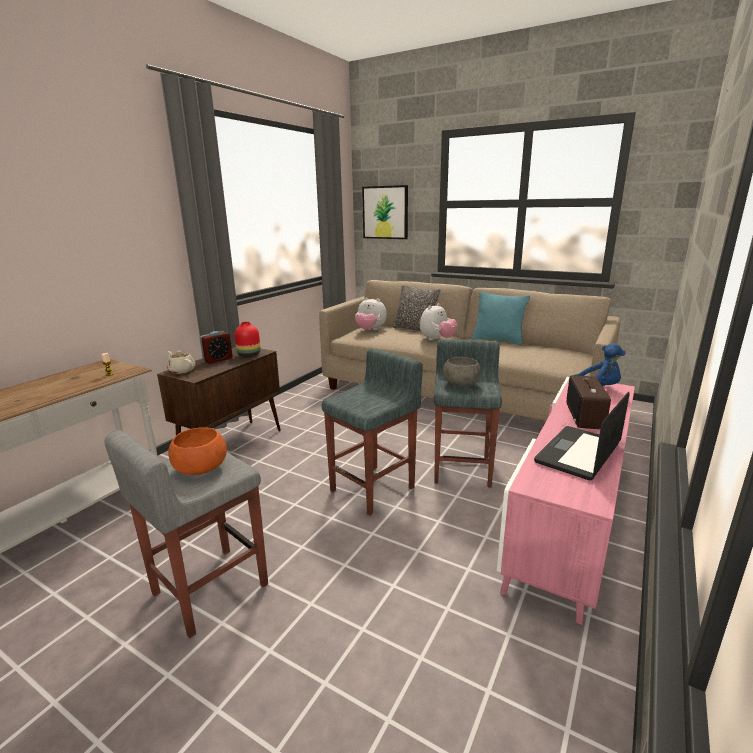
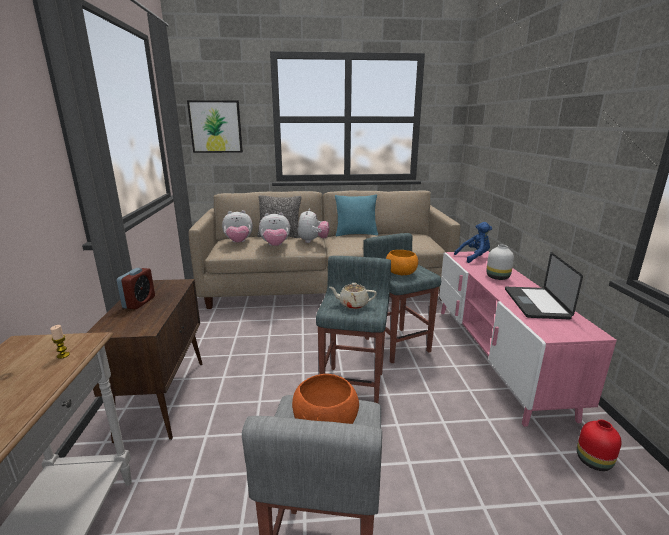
camera: 35 degrees left, 0 degrees up
(181, 370) = (111, 326): beige teapot -> beige teapot (353, 304)
(249, 355) = (171, 289): red vase -> red vase (593, 460)
(395, 338) = (275, 246): none -> plush toy
(461, 384) = (401, 273): grey bowl -> orange bowl
(585, 416) = (498, 277): radio -> white vase

